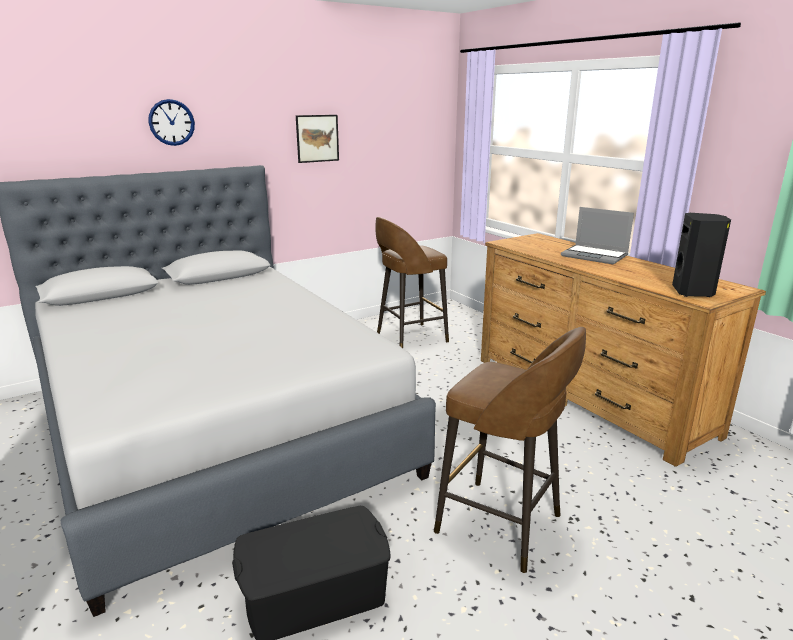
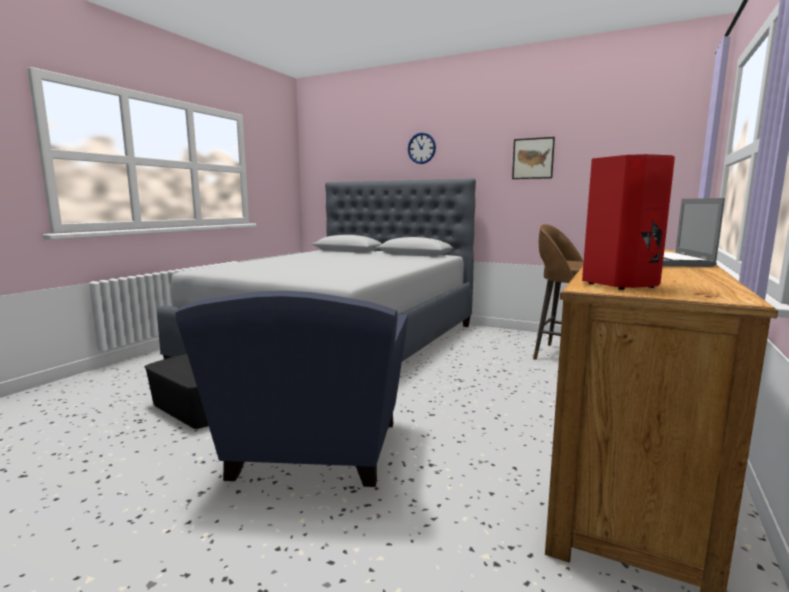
camera: 60 degrees right, 10 degrees down
(502, 525) = (312, 454): brown stool -> blue armchair
(693, 292) = (622, 285): black speaker -> red speaker

